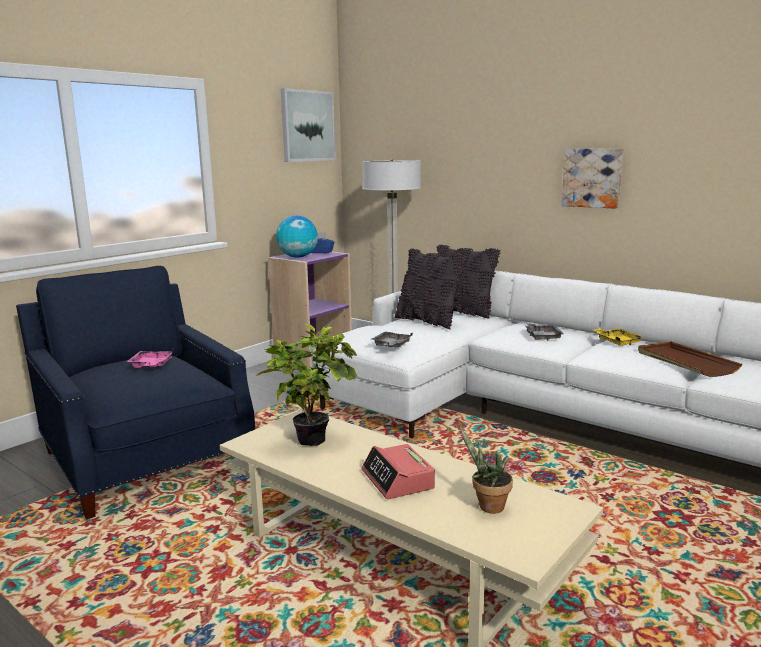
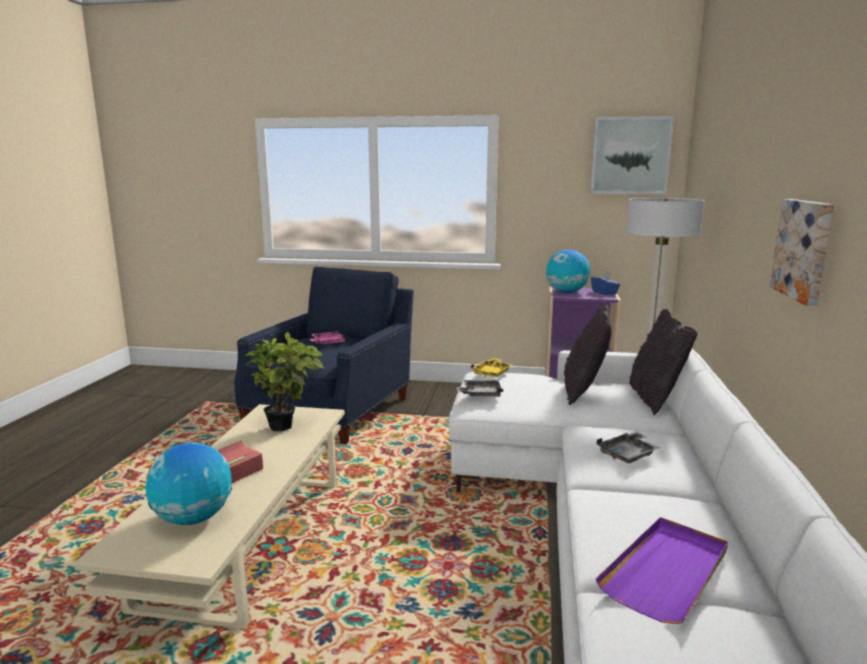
camera: 60 degrees right, 0 degrees up
(487, 506) = (193, 518): potted plant -> globe
(617, 342) = (687, 505): yellow tray -> yellow tray (492, 373)
(685, 362) = (667, 572): brown tray -> purple tray

